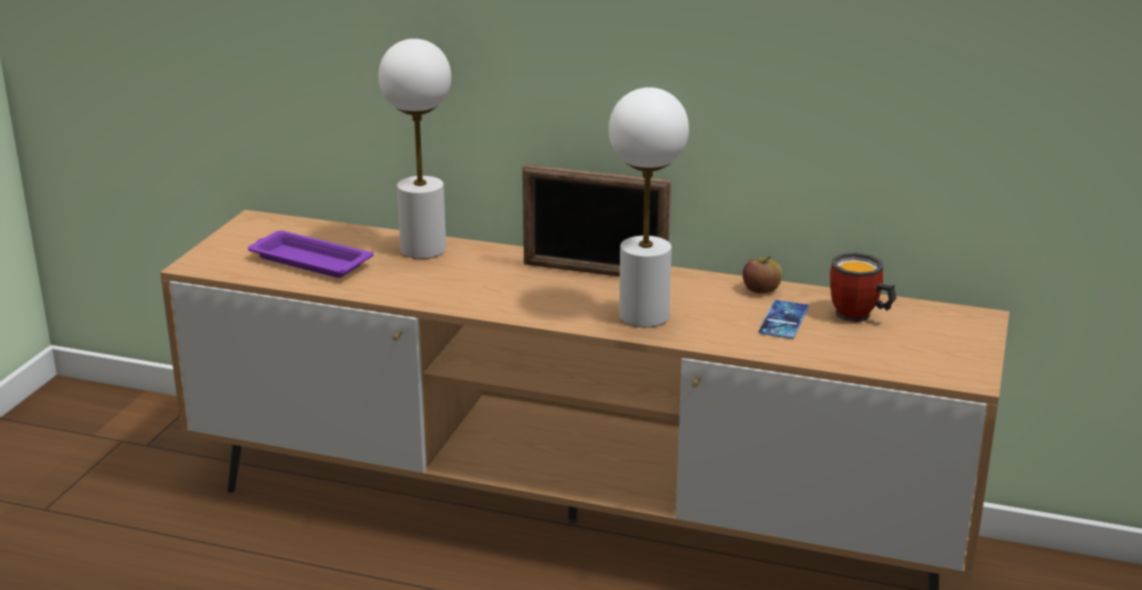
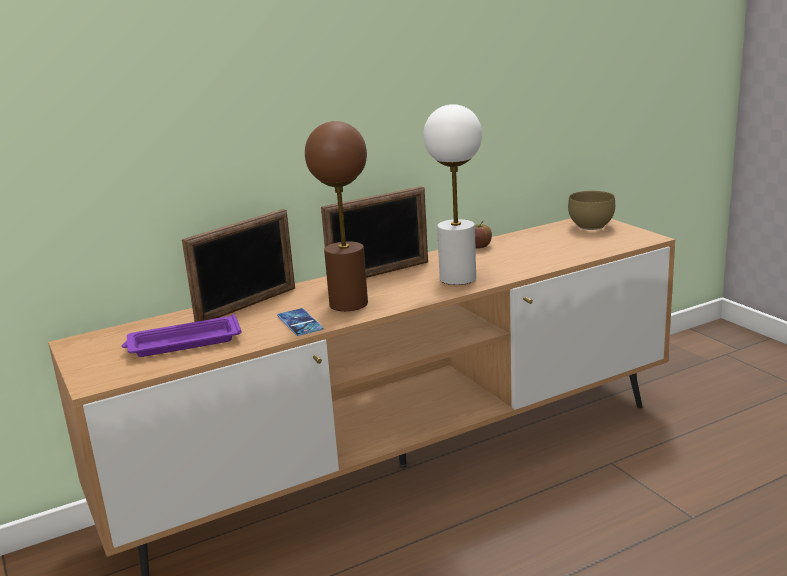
camera: 45 degrees left, 5 degrees down
(423, 249) = (247, 305): white table lamp -> picture frame
(495, 291) = (349, 303): none -> brown table lamp
(783, 320) = (523, 252): phone -> phone (300, 322)
(858, 317) = (548, 238): mug -> none
(945, 327) = (589, 227): none -> brown bowl

